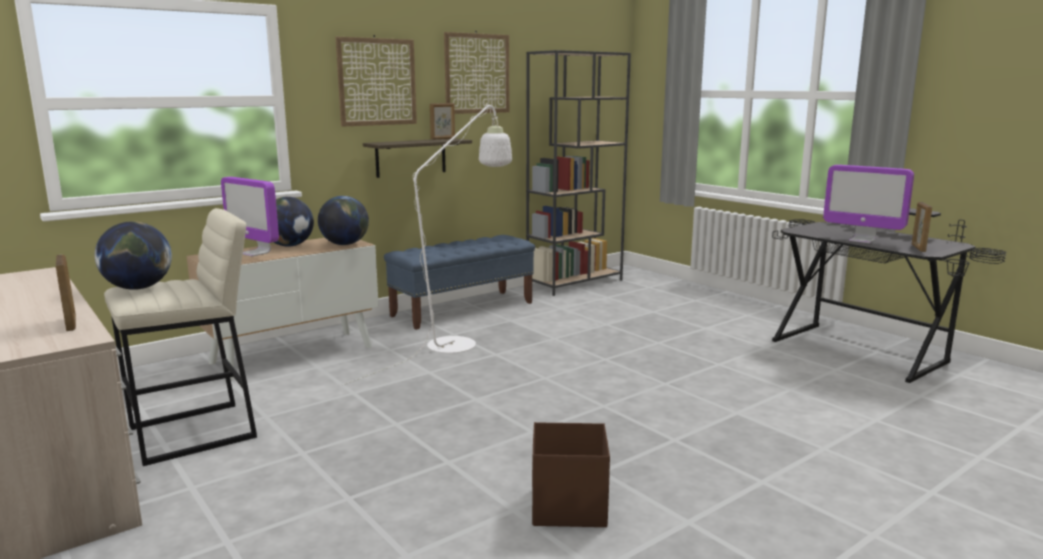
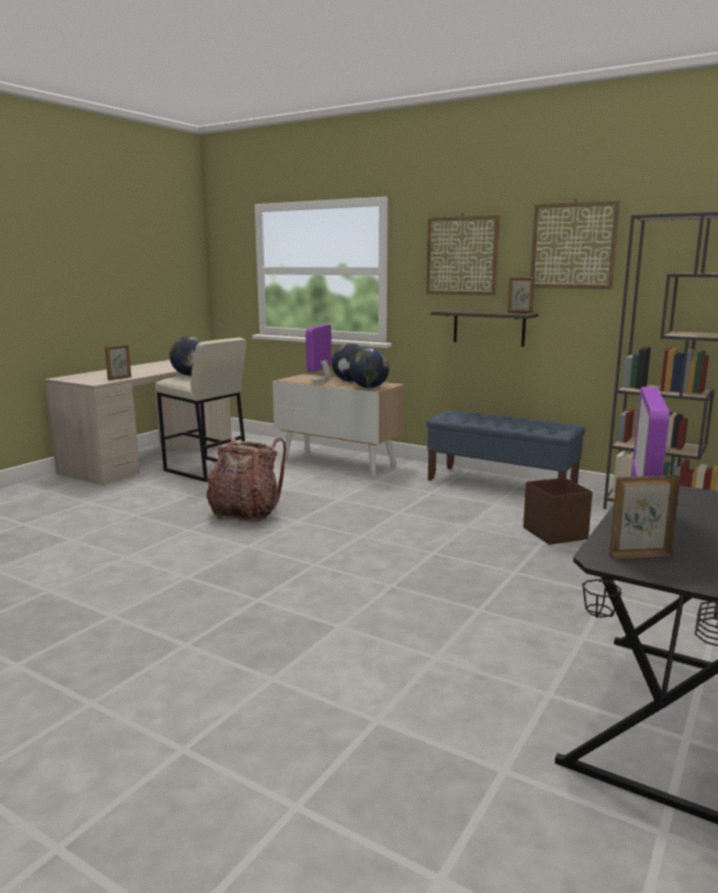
camera: 70 degrees right, 0 degrees up
(420, 422) = (245, 512): none -> backpack
(460, 341) = (417, 496): white floor lamp -> none
(567, 507) = (130, 572): brown storage box -> brown storage box (554, 533)

